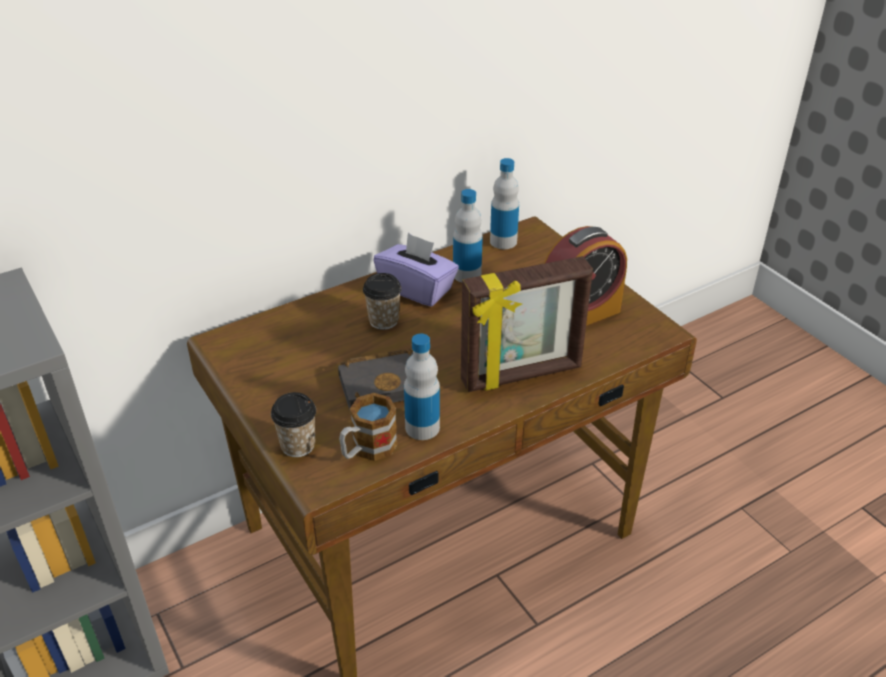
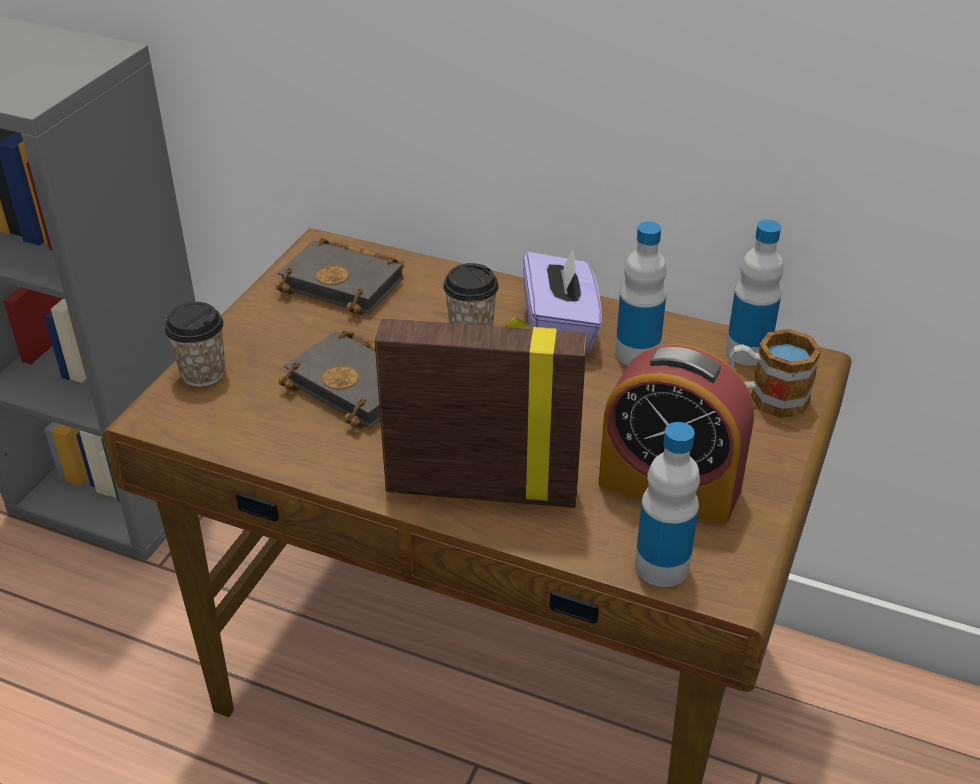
camera: 55 degrees right, 0 degrees up
(275, 347) = (347, 283): none -> black book
(367, 449) = (235, 424): mug -> mug (766, 397)
(422, 427) = (308, 448): bottle -> bottle (662, 566)
(522, 375) = (482, 488): picture frame -> picture frame turned 150 degrees clockwise

